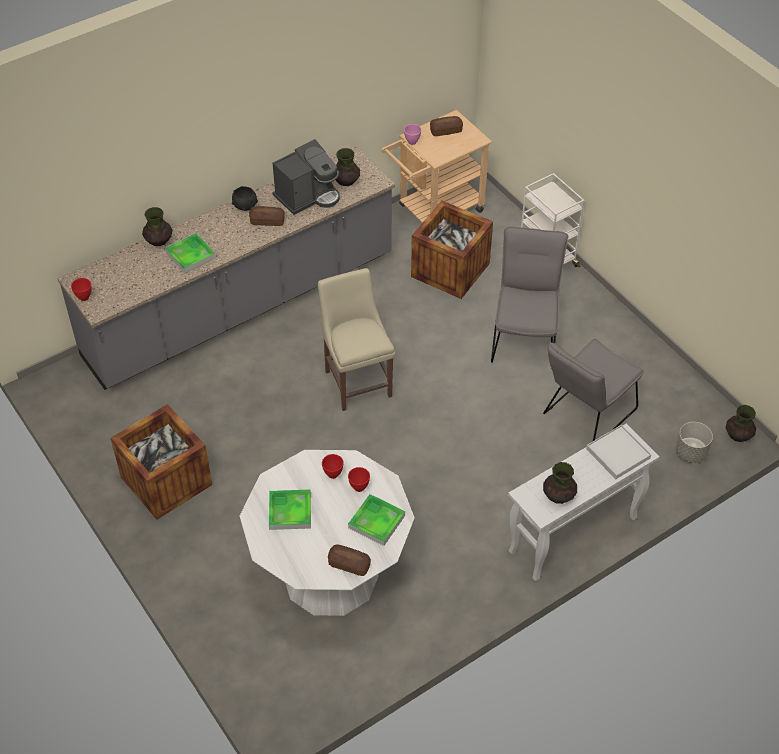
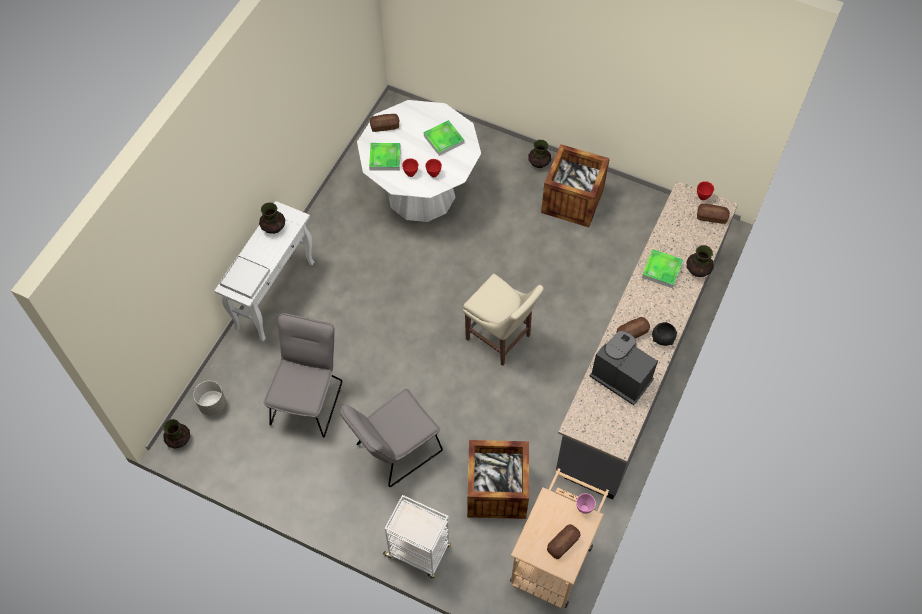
camera: 150 degrees right, 10 degrees up
(96, 277) = (711, 217): none -> bread
(308, 196) = (620, 376): coffee machine -> coffee machine turned 105 degrees clockwise
(346, 181) = (601, 411): vase -> vase (539, 163)
(525, 335) = (394, 451): grey chair -> grey chair turned 75 degrees clockwise

